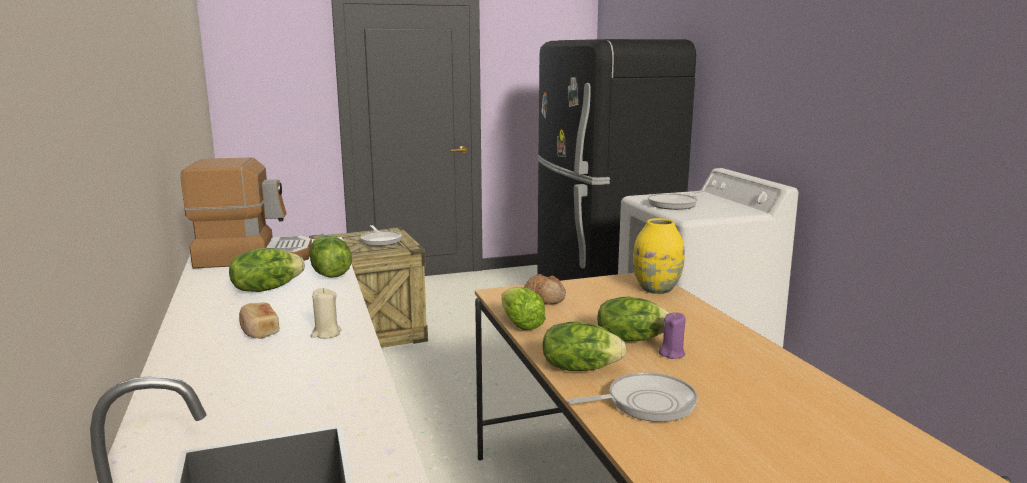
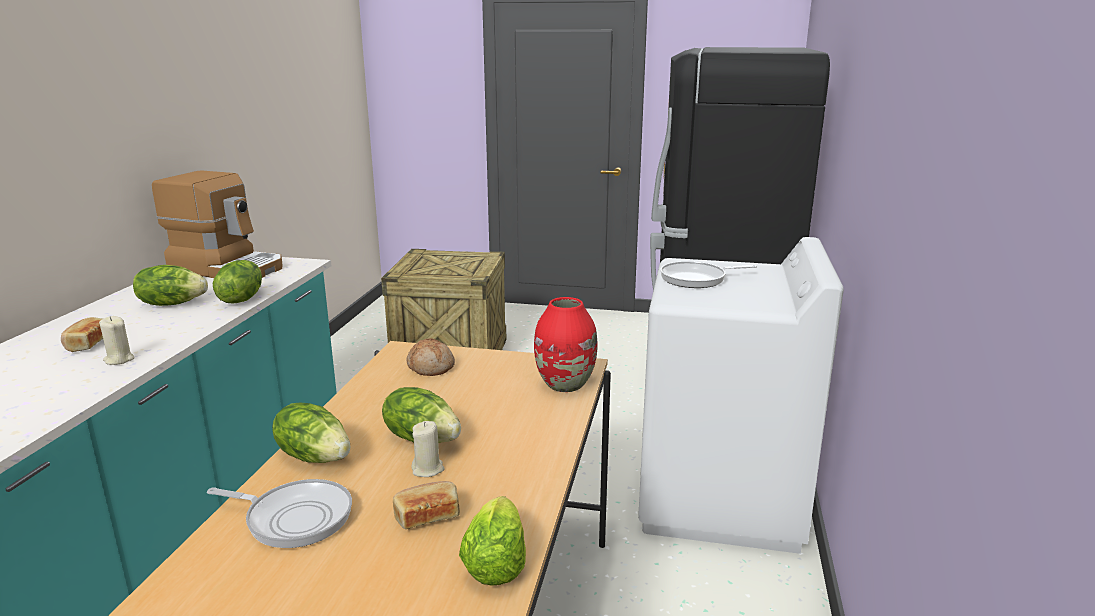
camera: 30 degrees right, 5 degrees up
(380, 240) = (462, 264): frying pan -> none
(520, 325) = (355, 391): lettuce -> lettuce (495, 564)
(656, 289) = (565, 385): yellow vase -> red vase
(672, 353) = (428, 469): purple candle -> beige candle
(725, 376) = (427, 516): none -> bread

